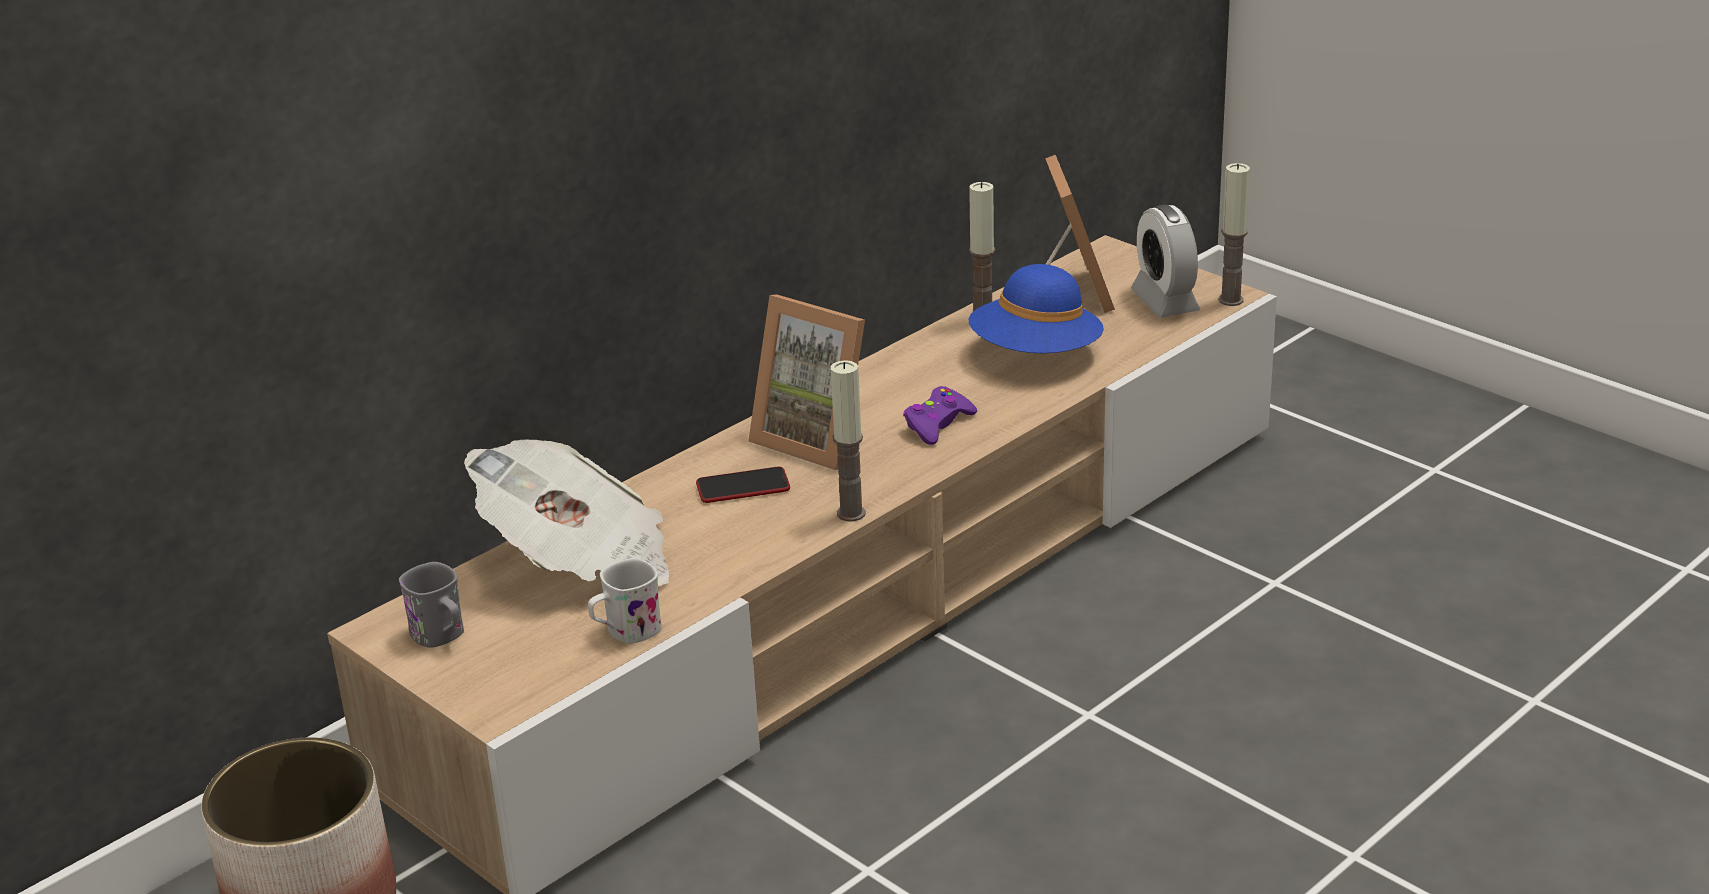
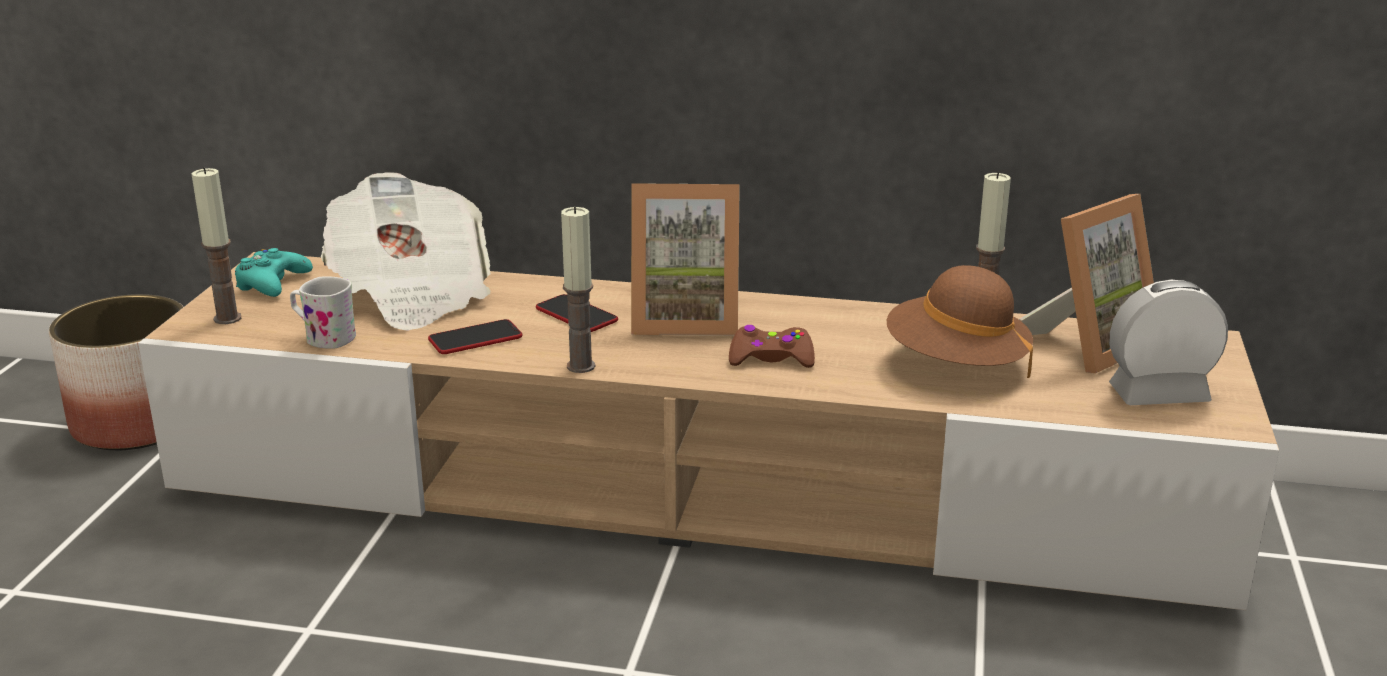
camera: 55 degrees right, 5 degrees down
(442, 636) = (272, 283): grey mug -> turquoise game controller
(731, 551) = (475, 339): none -> phone
(817, 438) = (685, 319): picture frame -> picture frame turned 90 degrees counterclockwise
(937, 424) = (771, 358): purple game controller -> brown game controller
(1036, 354) = (956, 364): blue hat -> brown hat
(1165, 301) = (1158, 394): alarm clock -> alarm clock turned 45 degrees clockwise
(1231, 300) = (1222, 427): candle -> candle (227, 318)

